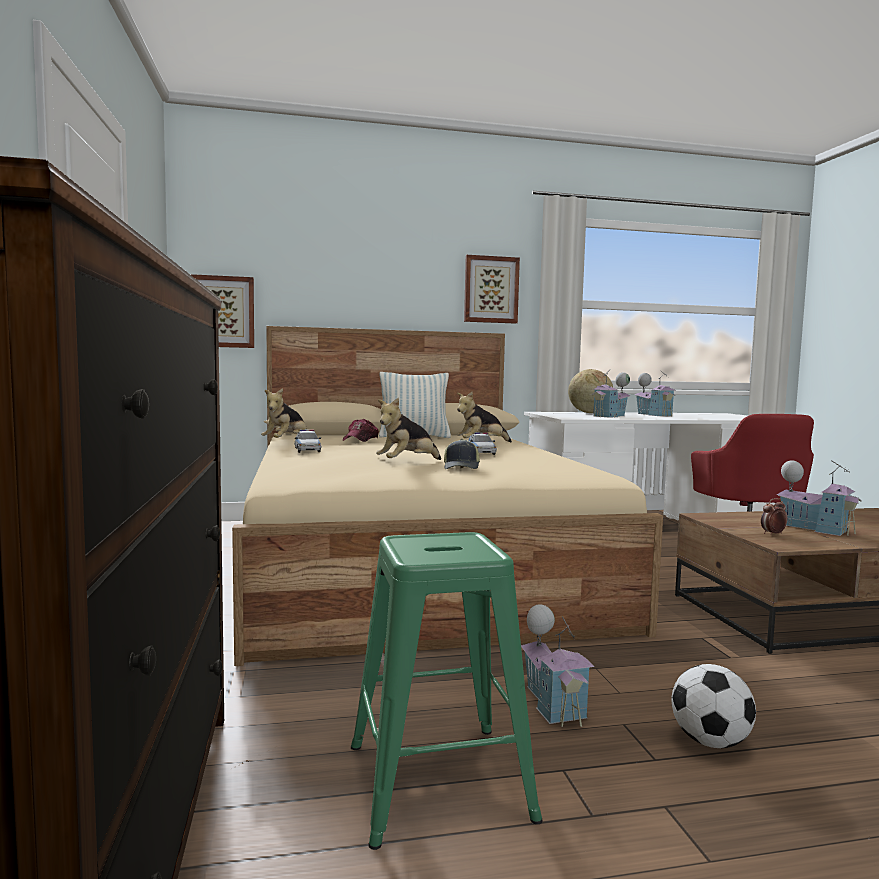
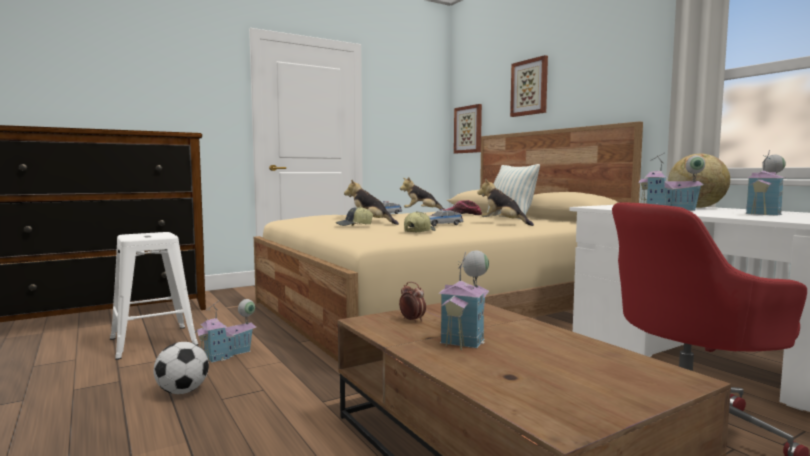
camera: 70 degrees right, 0 degrees up
(440, 779) = (154, 342): green stool -> white stool
(491, 289) = (635, 78): picture -> picture (529, 87)
(546, 461) = (419, 232): none -> cap

